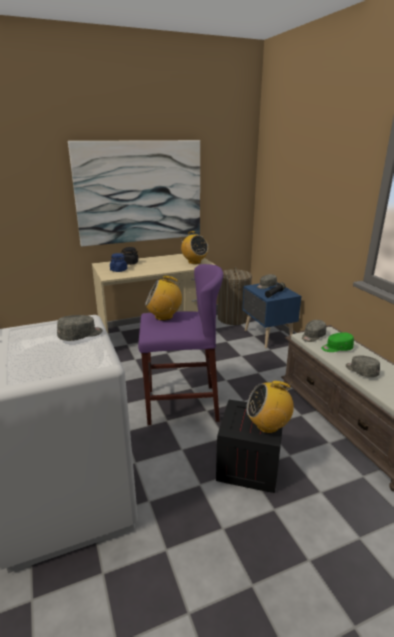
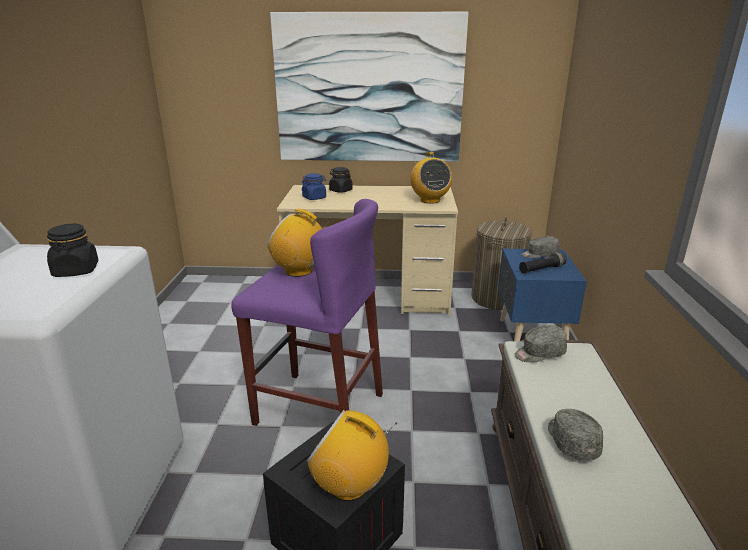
camera: 25 degrees right, 0 degrees up
(81, 335) = (76, 271): grey cap -> black jar
(336, 348) = (563, 385): green cap -> none

